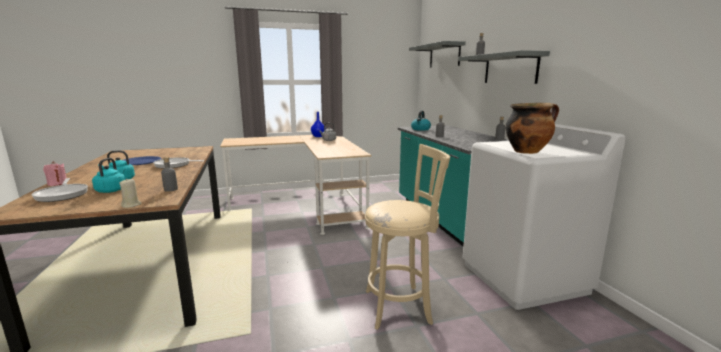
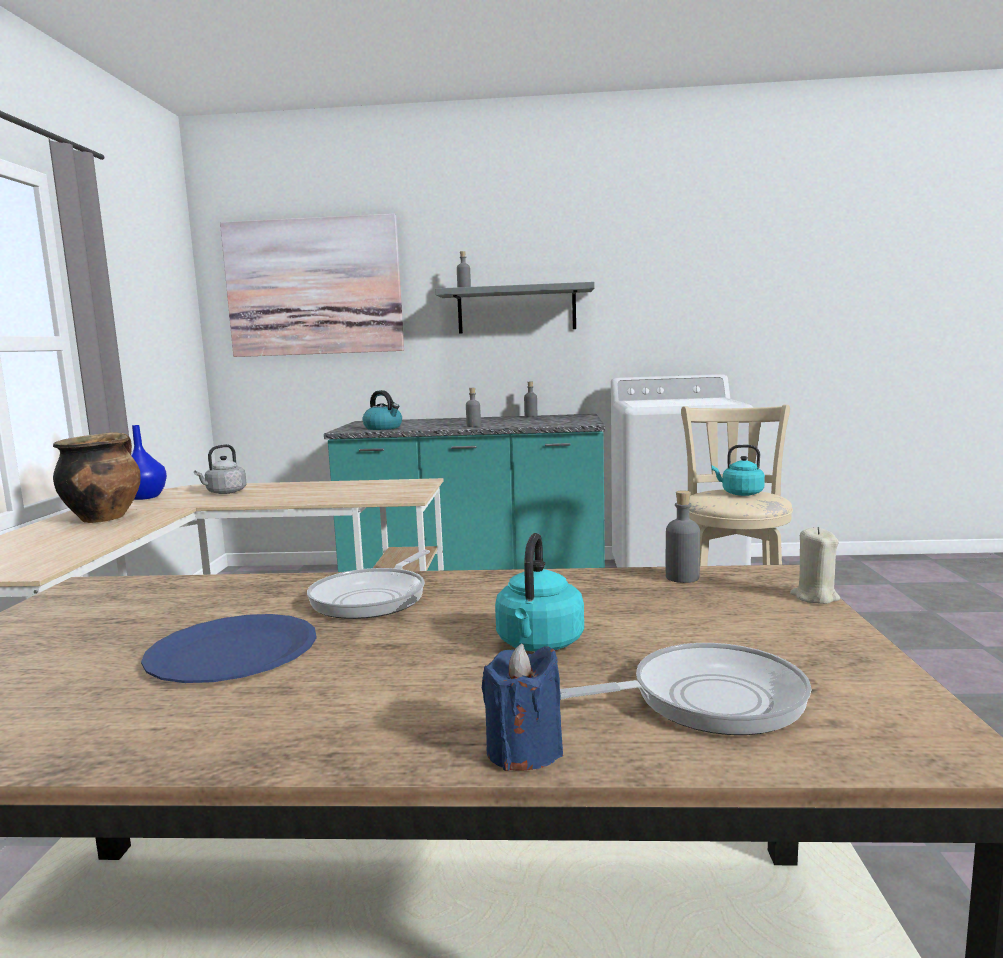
camera: 70 degrees left, 5 degrees down
(57, 184) = (524, 751): pink candle -> blue candle
(112, 190) = (668, 636): turquoise kettle -> turquoise kettle (740, 493)
(444, 56) = (314, 287): grey shelf -> picture
(527, 151) = (704, 403): cooking pot -> cooking pot (104, 518)

